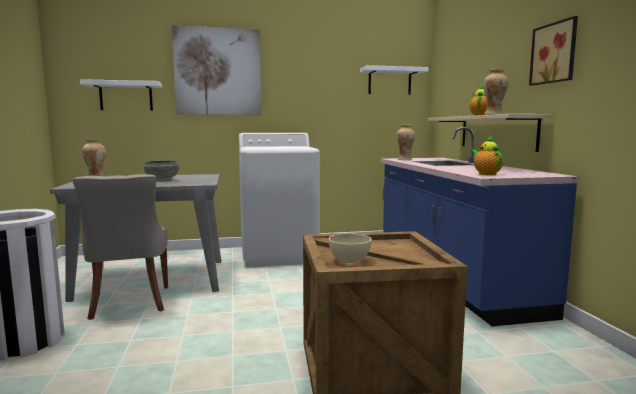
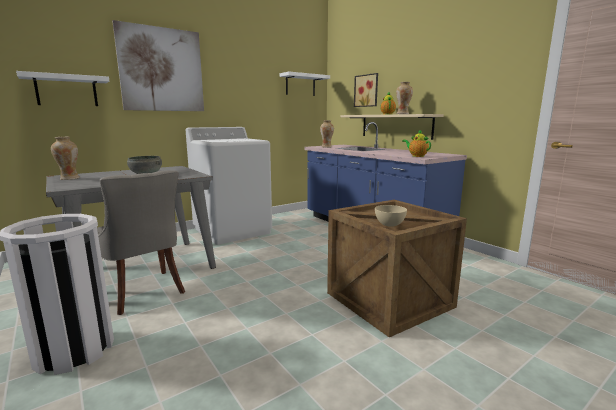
camera: 25 degrees left, 5 degrees up
(555, 53) = (446, 73): picture -> picture (367, 90)

